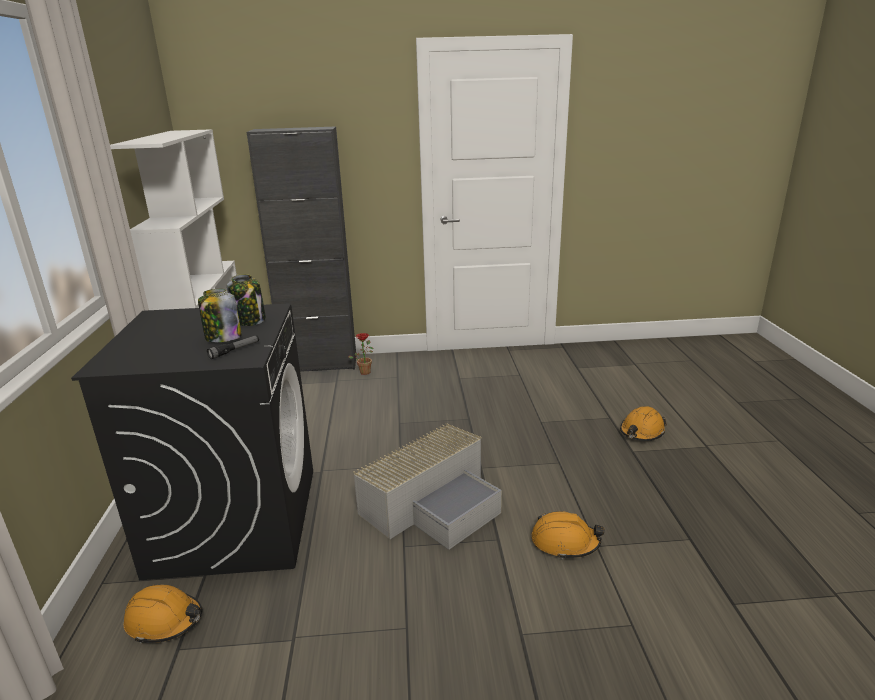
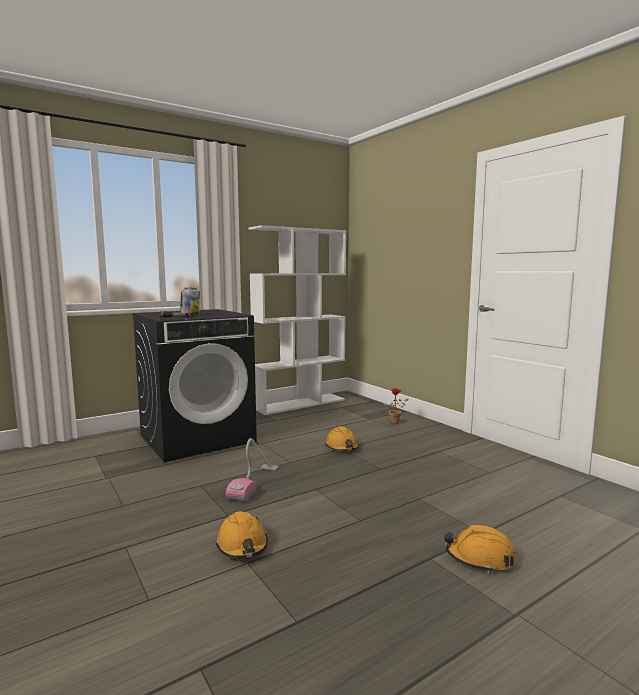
camera: 60 degrees right, 15 degrees down
(164, 621) = (114, 447): orange hard hat -> orange hard hat (342, 447)
(250, 320) = (219, 314): jar -> none
(320, 364) = (384, 409): black cabinet -> none
(433, 503) = (254, 483): grey storage box -> vacuum cleaner

